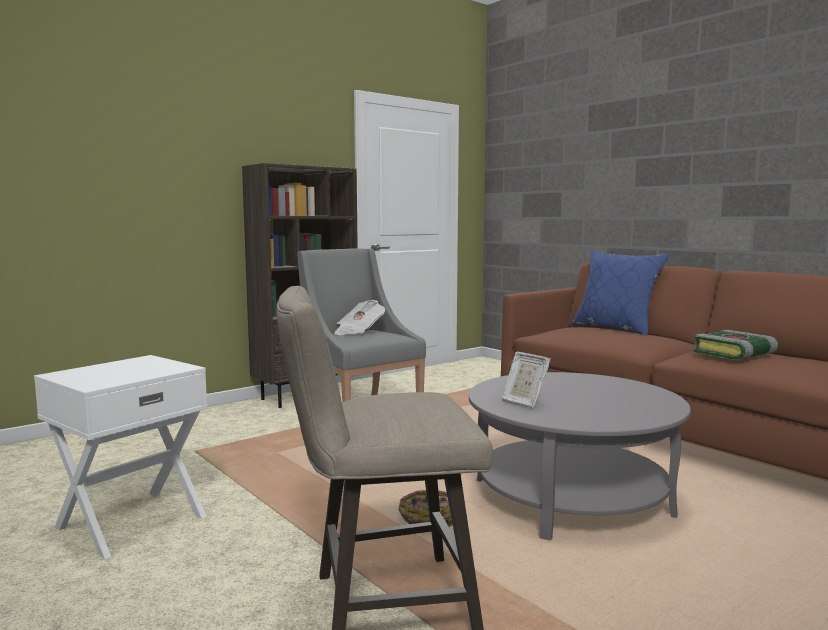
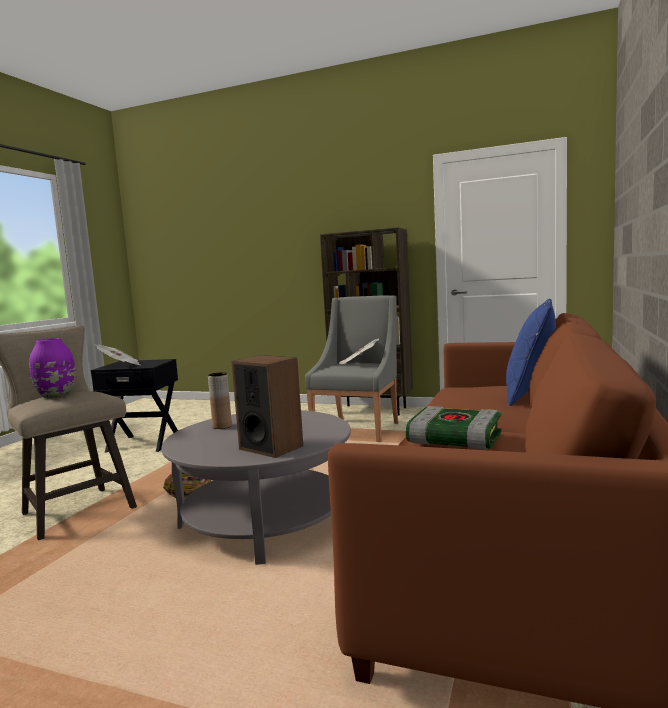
camera: 60 degrees right, 0 degrees up
(114, 377) = (120, 366): none -> newspaper
(131, 521) = (144, 443): white side table -> black side table
(405, 404) = (56, 395): none -> purple vase
(524, 402) = (222, 426): picture frame -> brown vase
(639, 399) = (271, 447): none -> speaker

